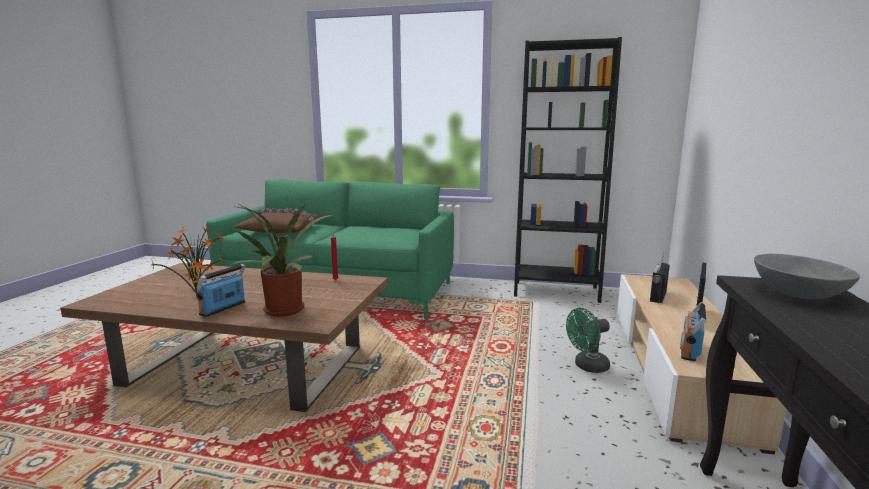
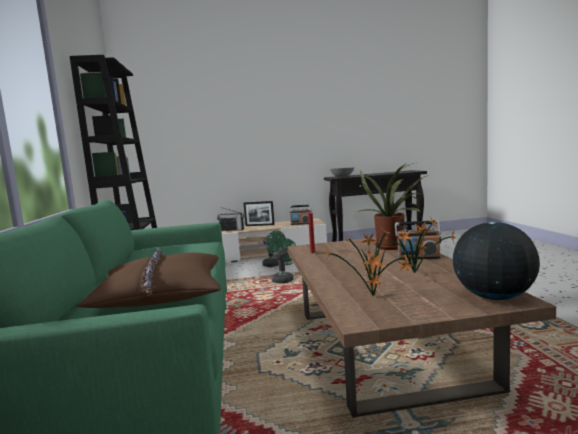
camera: 110 degrees left, 5 degrees down
(110, 298) = (493, 297): none -> globe
(499, 361) = (284, 279): none -> green fan

